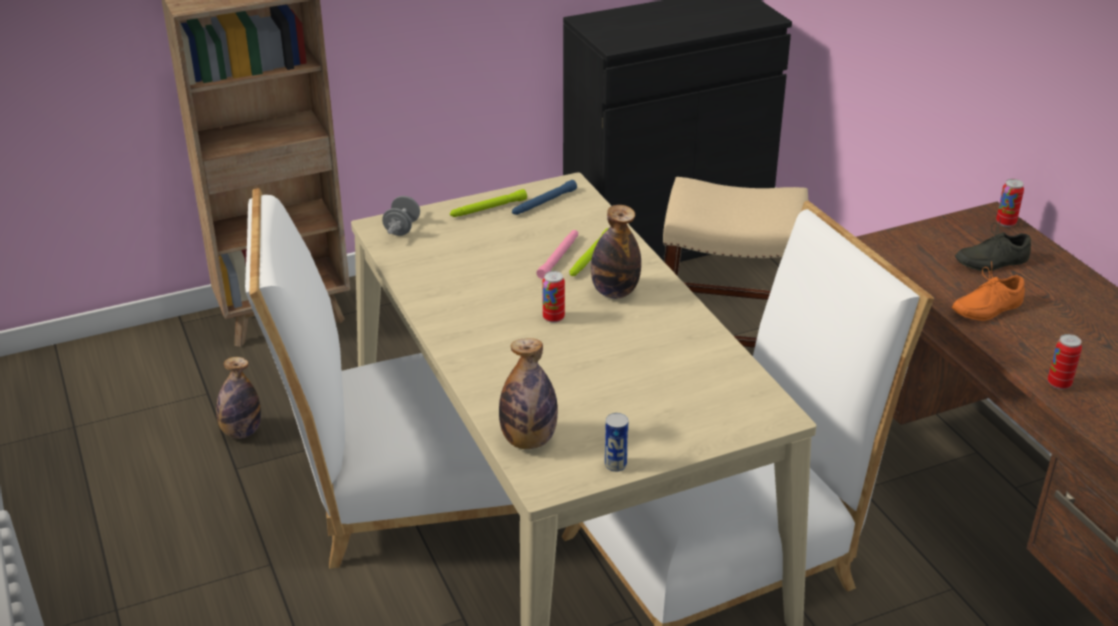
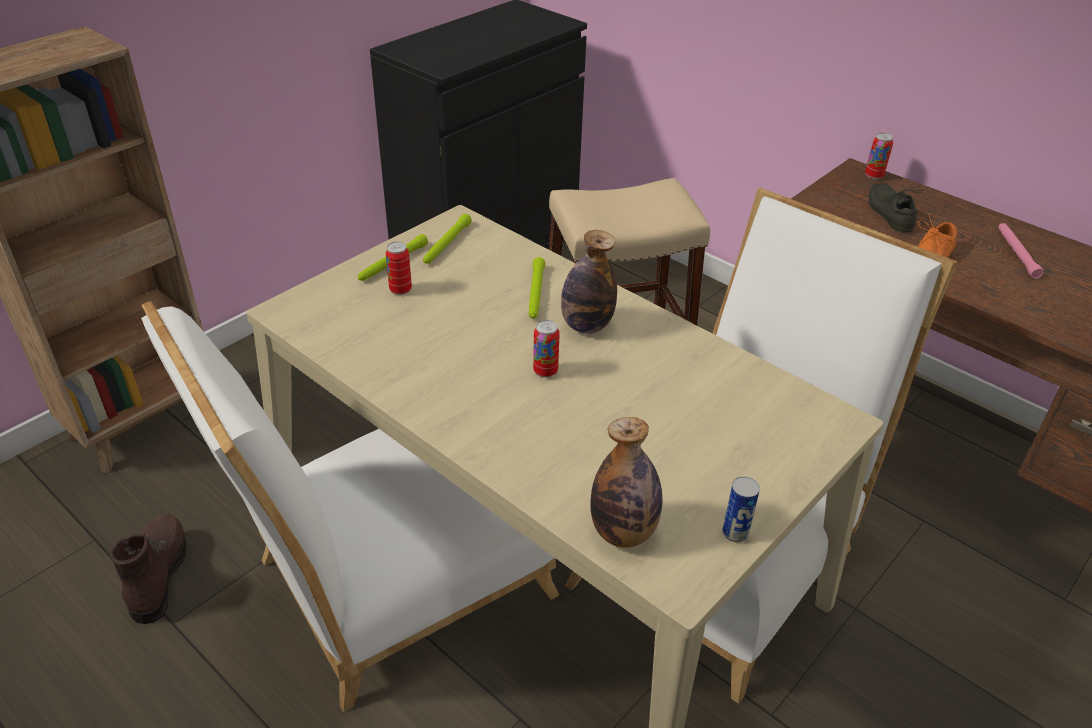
camera: 25 degrees left, 5 degrees up
(241, 432) = (158, 575): bottle -> brown boot
(402, 228) = (311, 307): grey dumbbell -> none
(543, 203) = (446, 244): blue flashlight -> green flashlight
(559, 257) = (503, 300): pink flashlight -> pink flashlight (1016, 253)
(990, 260) = (892, 213): grey shoe -> grey shoe turned 120 degrees clockwise
(1059, 384) = (1047, 318): can -> can (400, 290)

